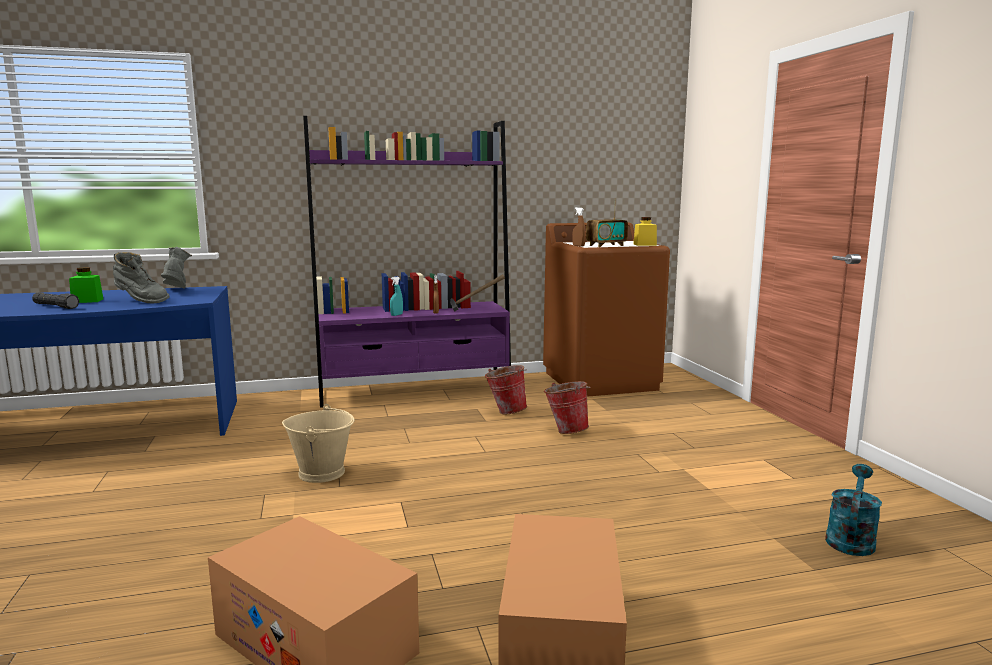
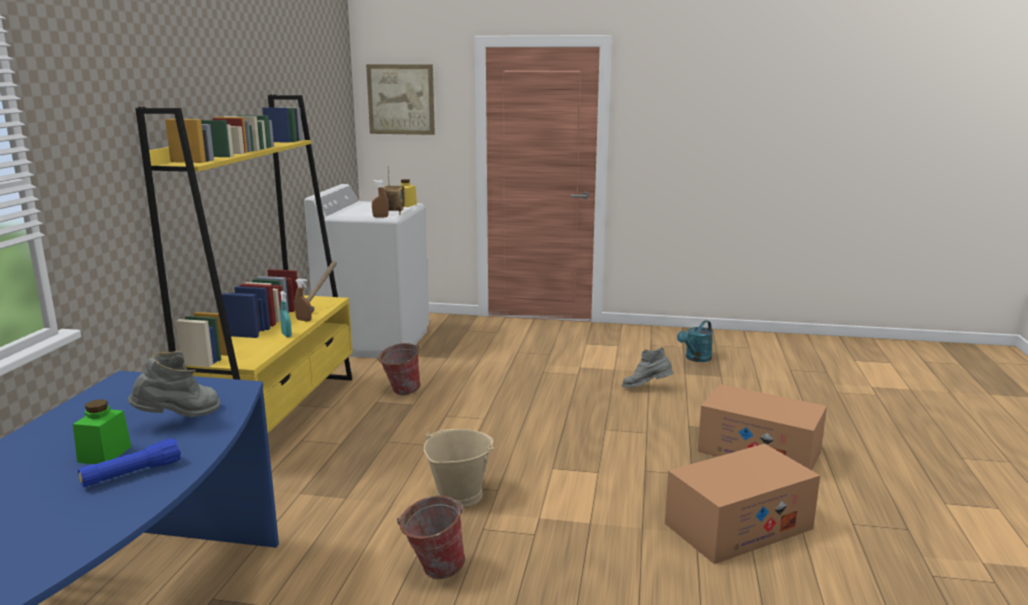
camera: 65 degrees left, 5 degrees up
(55, 307) = (132, 474): black flashlight -> blue flashlight
(176, 291) = (113, 398): grey boot -> grey boot (646, 388)
(415, 390) = (279, 418): purple bookcase -> yellow bookcase
(566, 430) = (473, 381): bucket -> bucket (433, 570)
(601, 381) = (374, 341): brown washing machine -> white washing machine
(711, 138) = (401, 99): none -> picture
(850, 538) = (695, 359): turquoise watering can -> turquoise watering can turned 105 degrees counterclockwise

